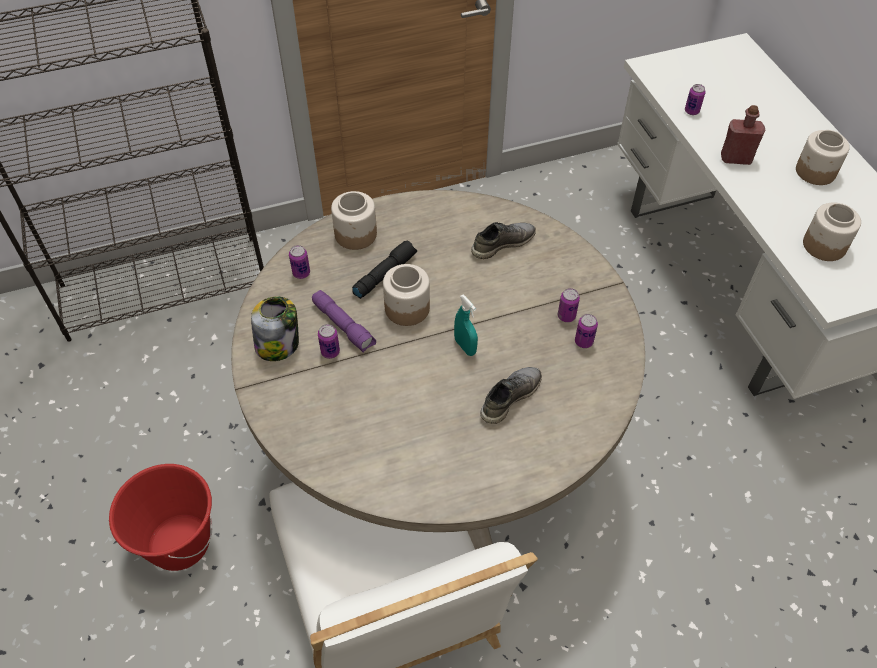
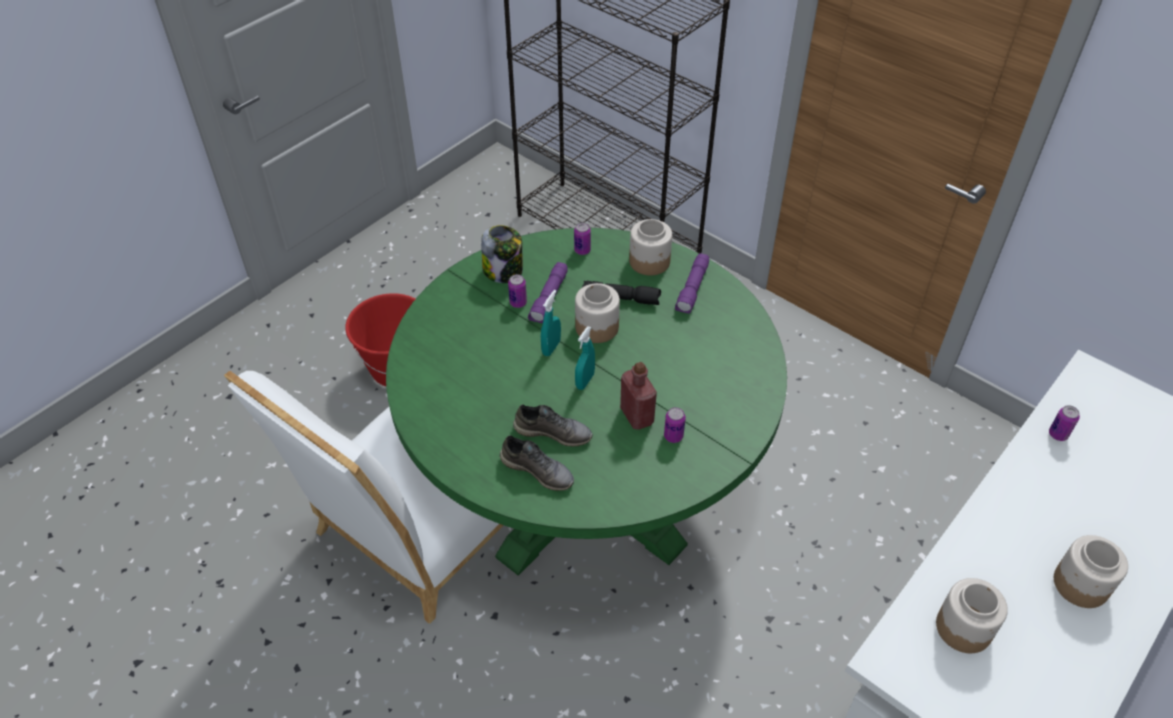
camera: 60 degrees right, 5 degrees down
(407, 353) = (551, 348): none -> turquoise spray bottle
(412, 223) = (693, 289): none -> purple flashlight
(437, 450) = (586, 489): beige dining table -> green dining table
(502, 243) = (722, 357): grey shoe -> grey shoe (538, 470)
(583, 341) = (653, 460): can -> none
(735, 158) = (1022, 499): red bottle -> red bottle (637, 416)

